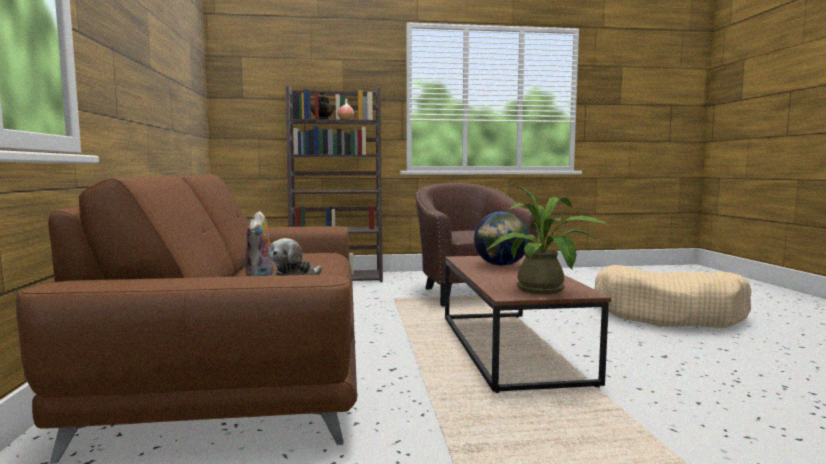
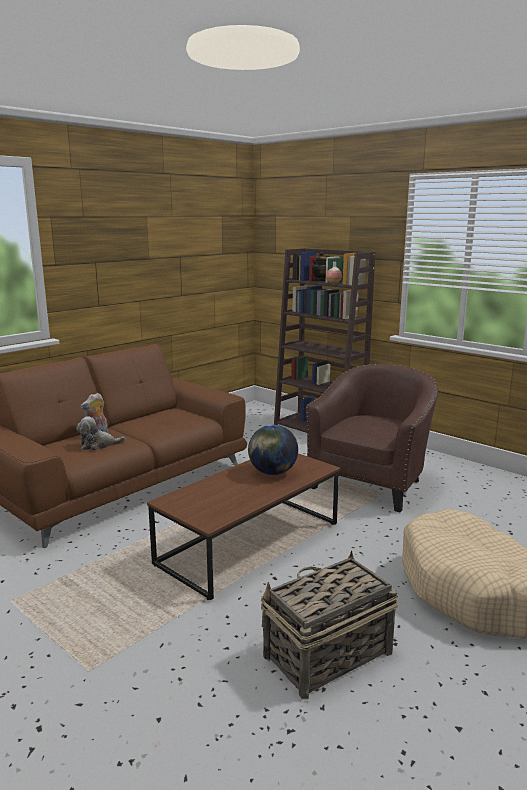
camera: 50 degrees right, 10 degrees up
(545, 291) = (196, 508): potted plant -> none
(731, 372) = (326, 655): none -> basket

